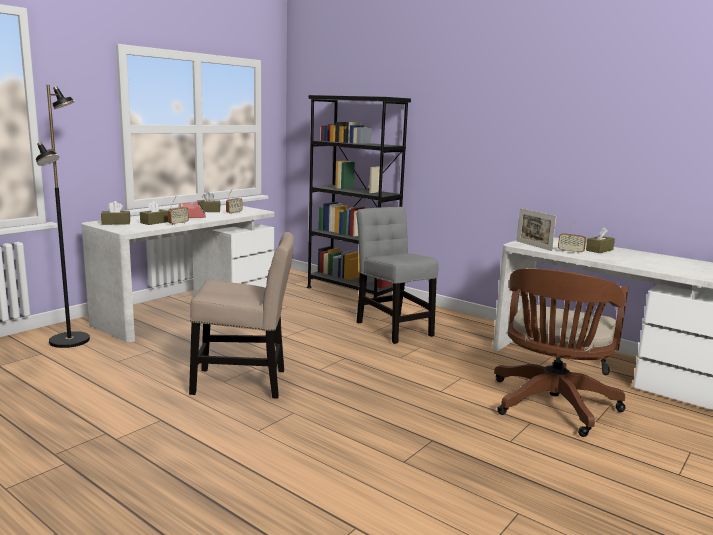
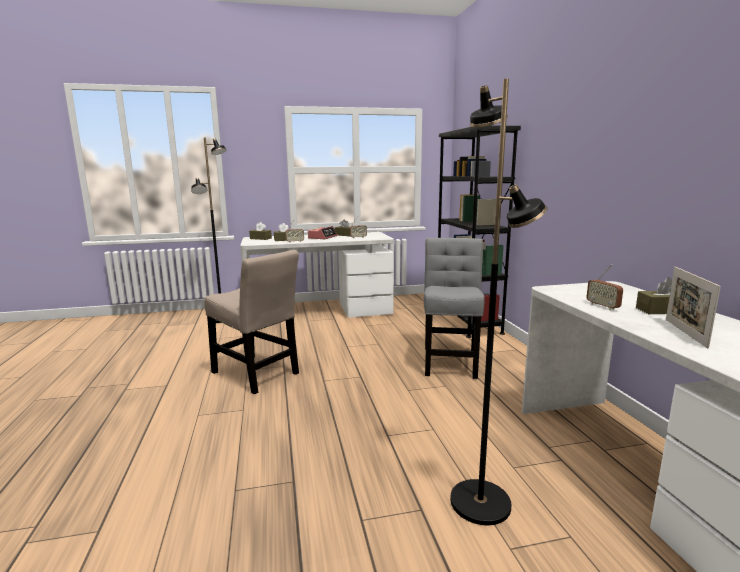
camera: 40 degrees right, 0 degrees up
(533, 246) = (568, 293): picture frame -> picture frame (685, 332)
(551, 406) = (481, 502): brown office chair -> black floor lamp

